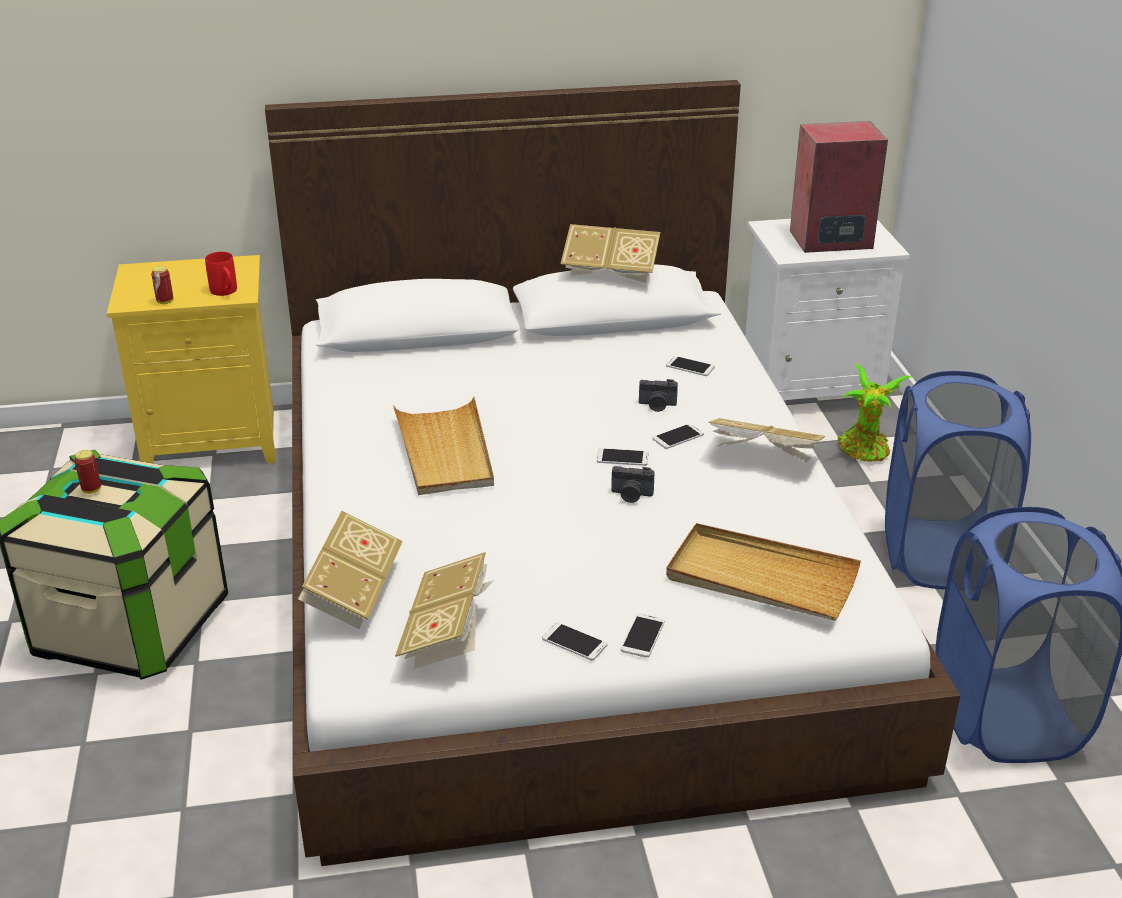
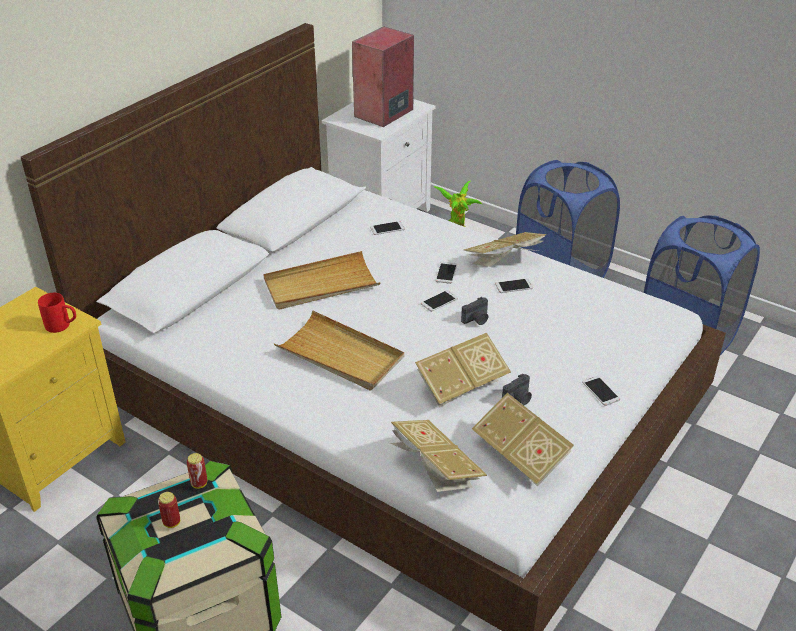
camera: 45 degrees left, 5 degrees up
(165, 302) = (26, 357): can -> can (199, 483)
(574, 642) = (579, 416): phone -> phone (514, 286)
(610, 272) = (287, 188): book -> book (460, 385)
(657, 405) = (407, 261): camera -> camera (518, 399)
(760, 578) = (601, 326): beige tray -> beige tray (320, 285)

